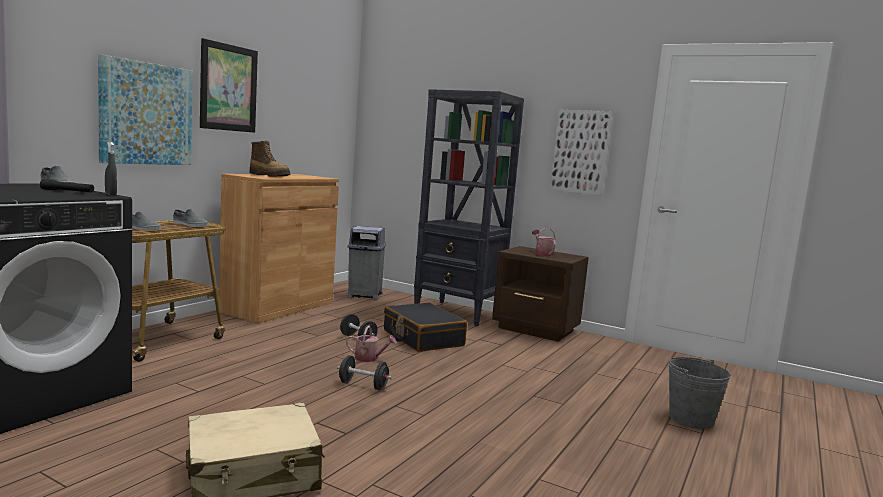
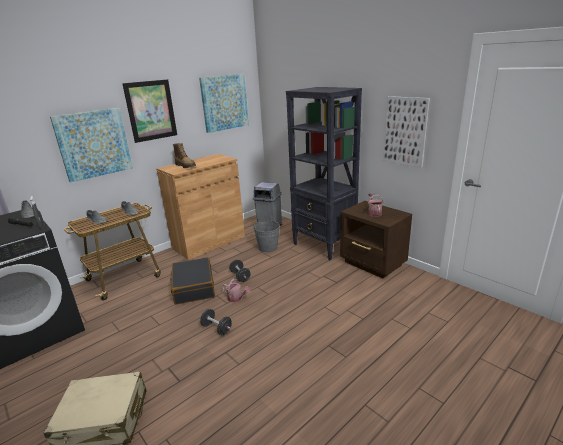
camera: 20 degrees right, 15 degrees up
(317, 105) = (224, 102): none -> picture
(422, 338) = (283, 275): black suitcase -> black suitcase (193, 287)
(691, 419) = (443, 384): grey bucket -> grey bucket (268, 247)

